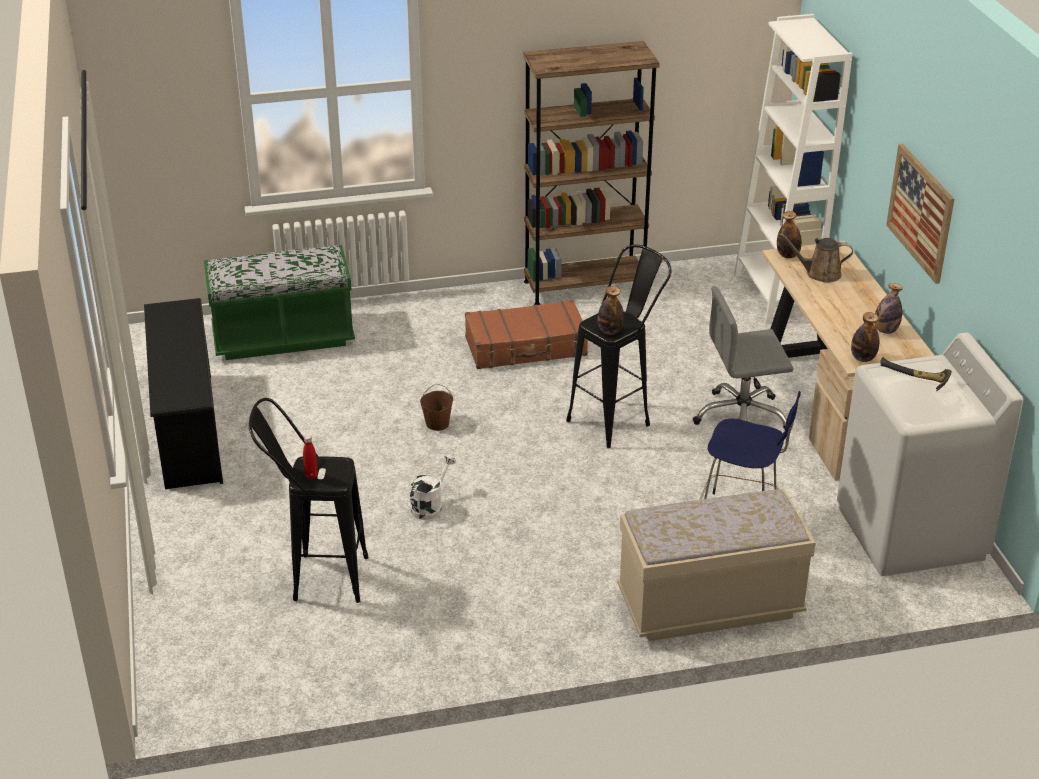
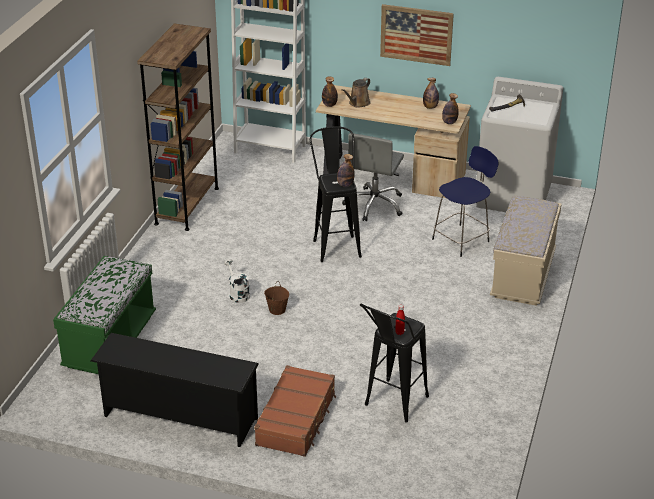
camera: 60 degrees left, 0 degrees up
(430, 505) = (358, 339): white watering can -> white watering can (237, 293)
(526, 347) = (229, 249): brown suitcase -> brown suitcase (296, 419)

